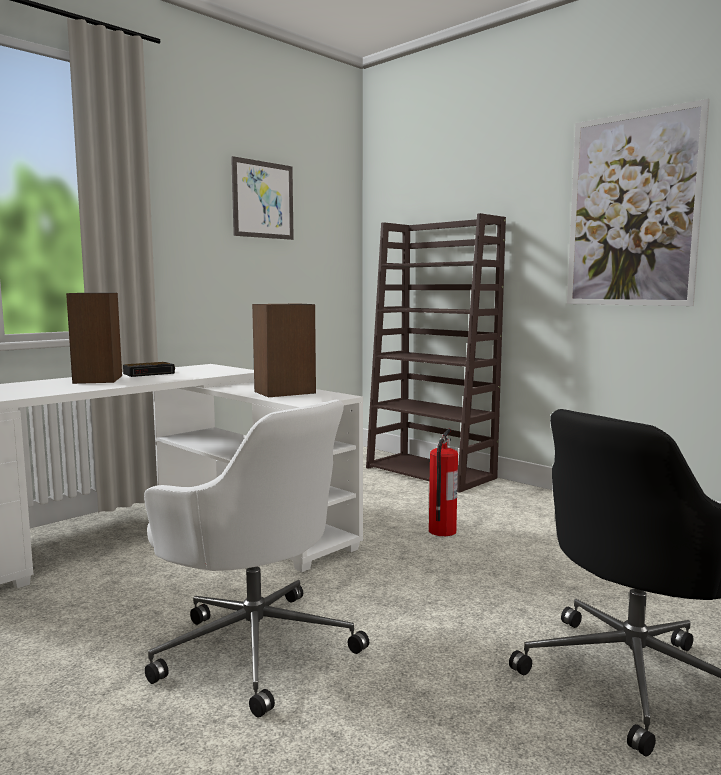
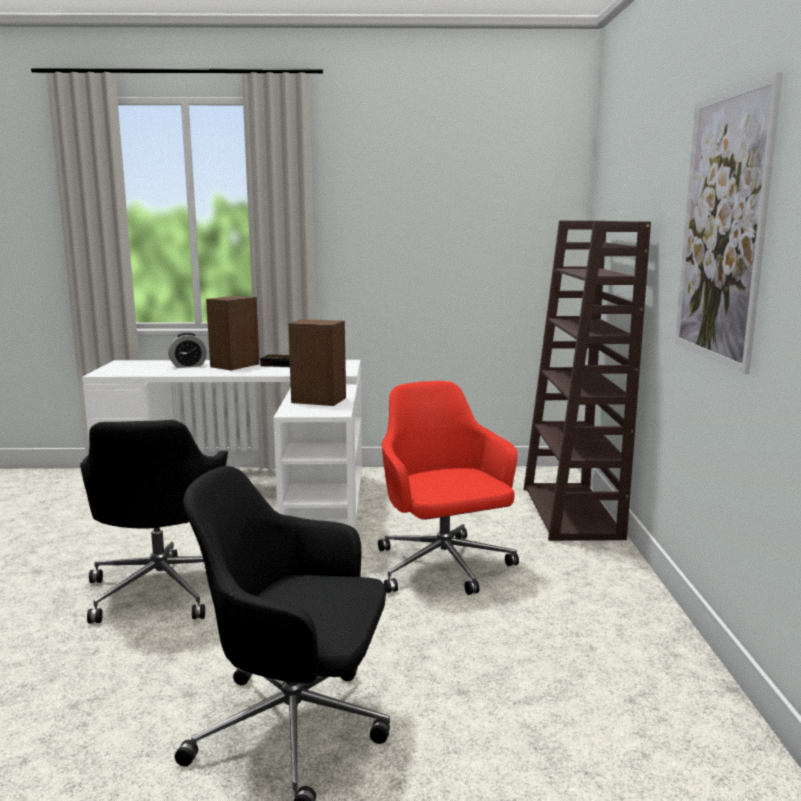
camera: 45 degrees right, 5 degrees up
(37, 386) = (188, 366): none -> alarm clock
(255, 646) = (163, 588): white office chair -> black office chair
(263, 200) = (445, 199): picture -> none
(442, 531) = (443, 567): fire extinguisher -> red office chair

